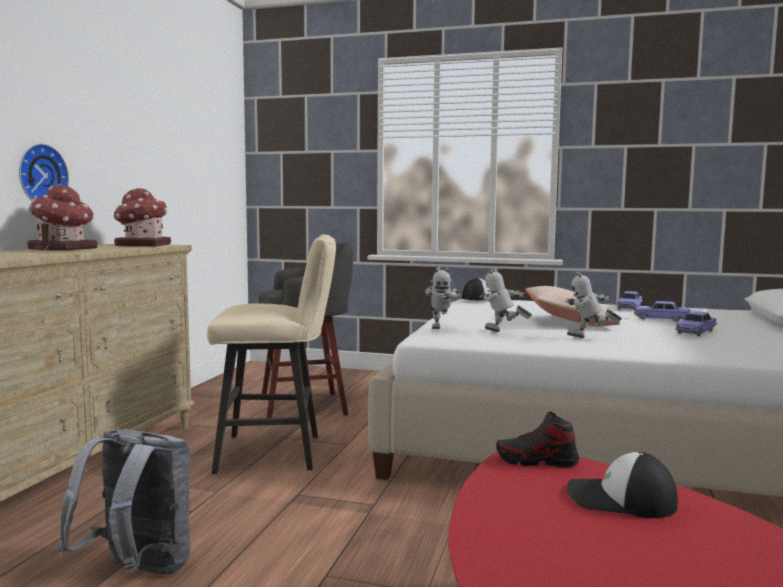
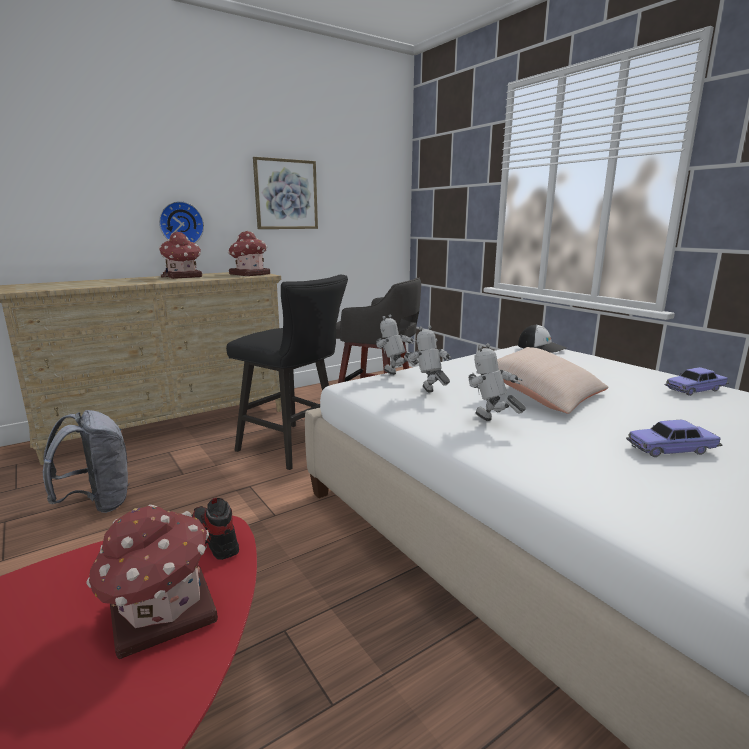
camera: 40 degrees right, 10 degrees up
(146, 146) = (286, 194): none -> picture
(278, 453) = (295, 448): beige stool -> black stool
(440, 327) = (395, 376): toy robot -> toy robot turned 90 degrees clockwise
(619, 499) = (160, 614): cap -> toy house
(662, 319) = (681, 417): toy car -> none

